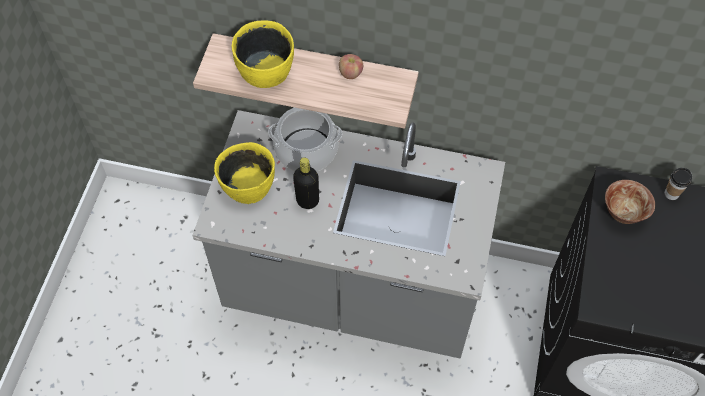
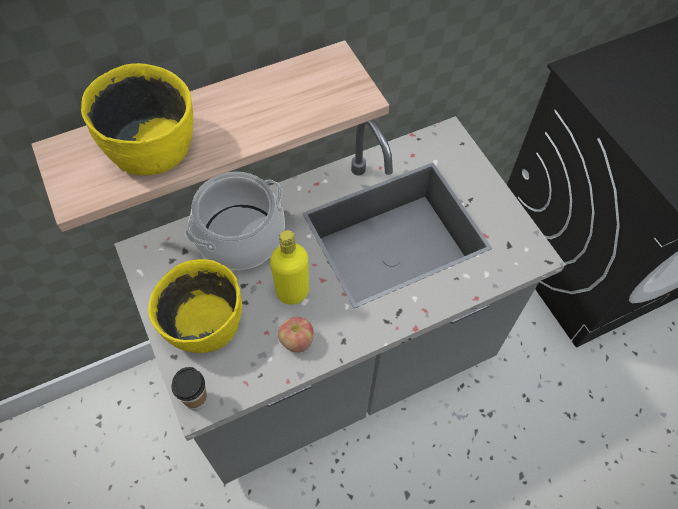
camera: 40 degrees left, 0 degrees up
(307, 201) = (292, 292): black bottle -> yellow bottle
(350, 73) = (268, 87): apple -> apple (296, 341)
(623, 212) = (614, 90): bowl -> none
(671, 194) = (633, 48): cup -> cup (196, 400)

